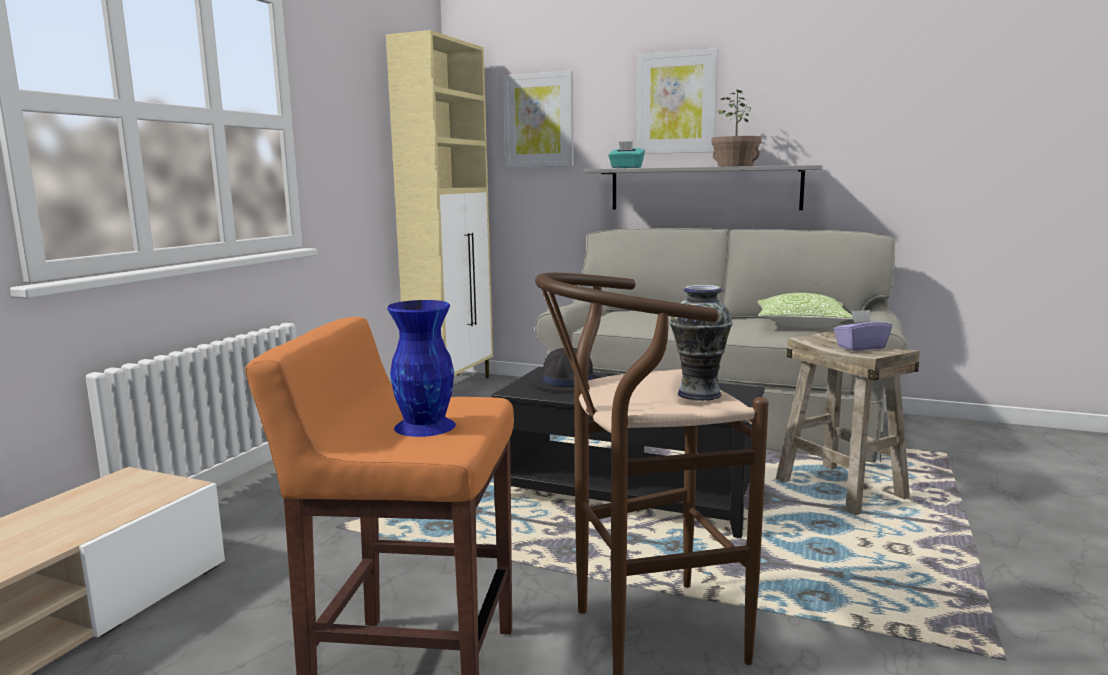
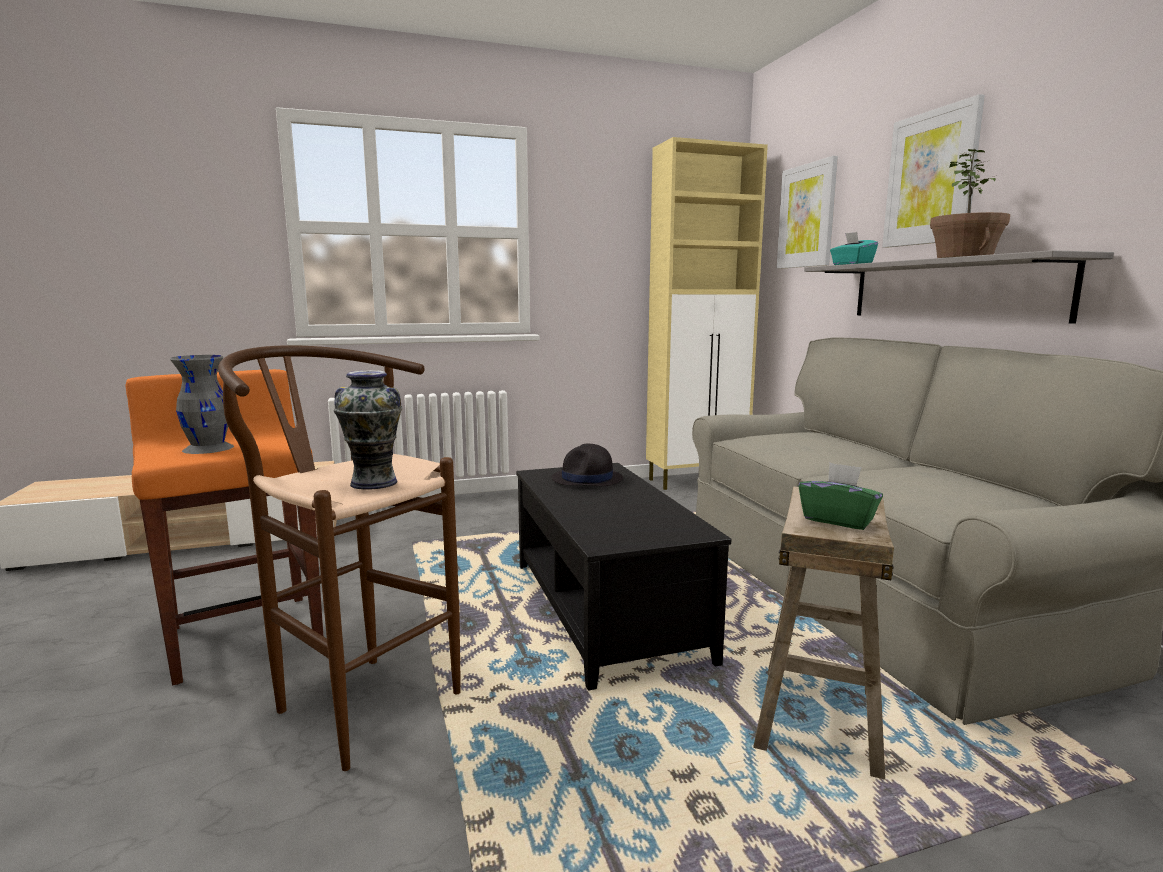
camera: 50 degrees right, 0 degrees up
(426, 426) = (209, 448): blue vase -> grey vase
(801, 324) = (957, 489): pillow -> none
(860, 347) = (838, 520): purple tissue box -> green tissue box

